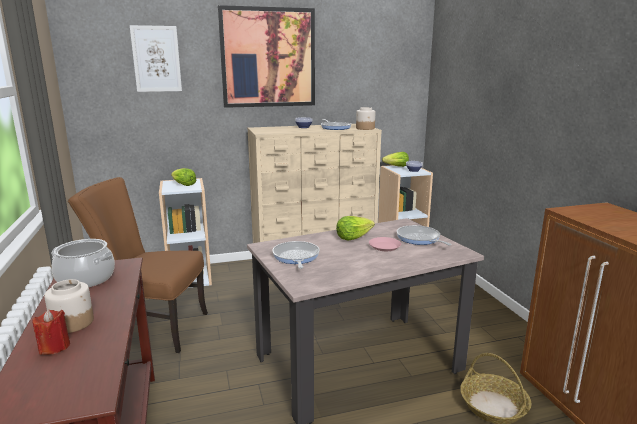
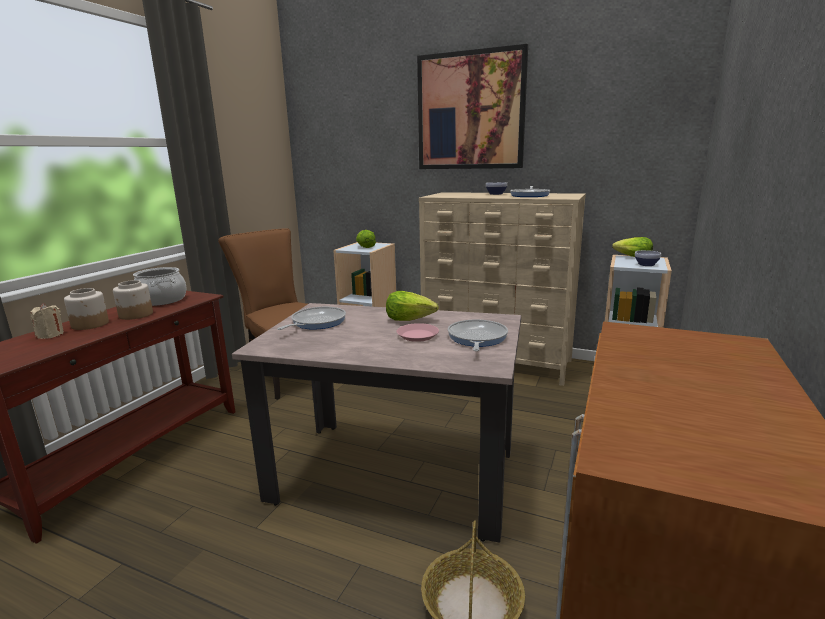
camera: 40 degrees right, 0 degrees up
(54, 347) = (50, 335): red candle -> beige candle
(156, 59) = (362, 119): picture -> none
(365, 128) = (563, 197): jar -> jar (136, 315)

